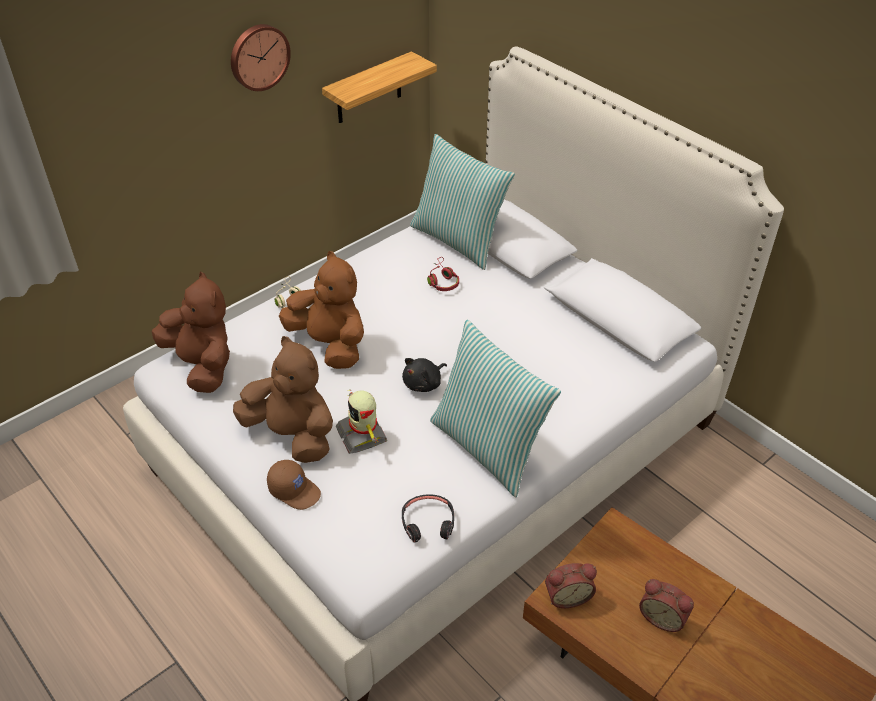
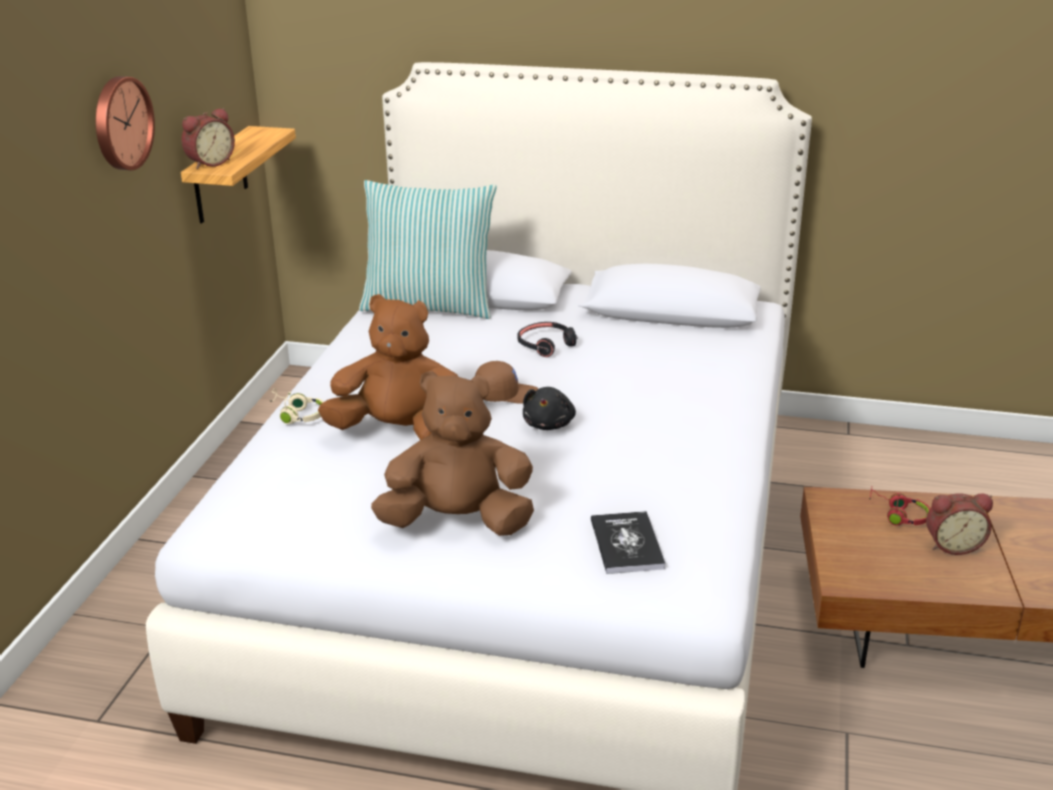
camera: 35 degrees left, 15 degrees down
(202, 365) = (257, 508): brown plush toy -> none
(295, 490) = (528, 565): brown cap -> brown cap (506, 394)
(362, 434) = (539, 489): toy robot -> none
(365, 507) = (626, 544): none -> book
(428, 522) = (707, 527): black headphones -> black headphones (546, 345)
(442, 281) = (456, 341): red headphones -> red headphones (898, 515)
(488, 447) = (683, 445): pillow -> none
(567, 595) = (854, 571): alarm clock -> alarm clock (209, 163)

